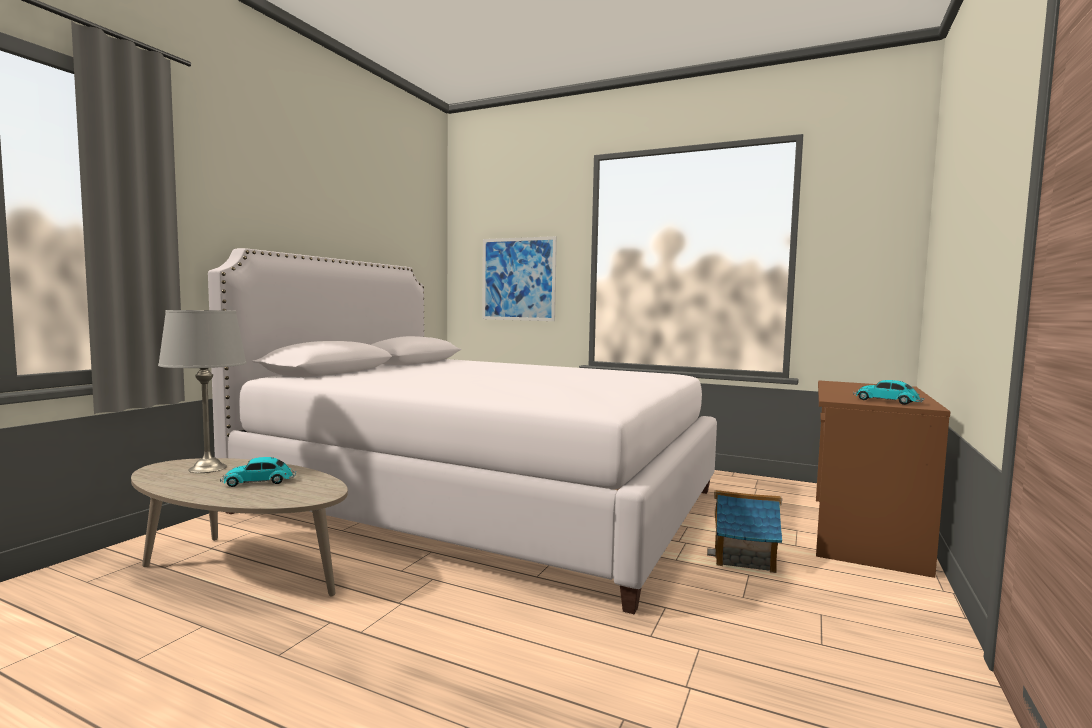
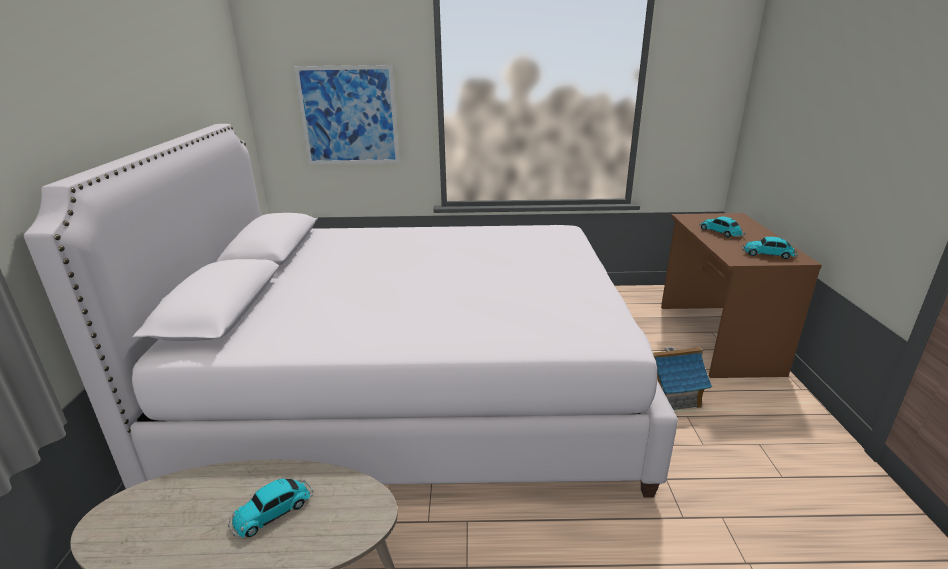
camera: 25 degrees left, 20 degrees up
(207, 468) = (172, 508): grey table lamp -> none
(855, 390) = (721, 232): none -> toy car

